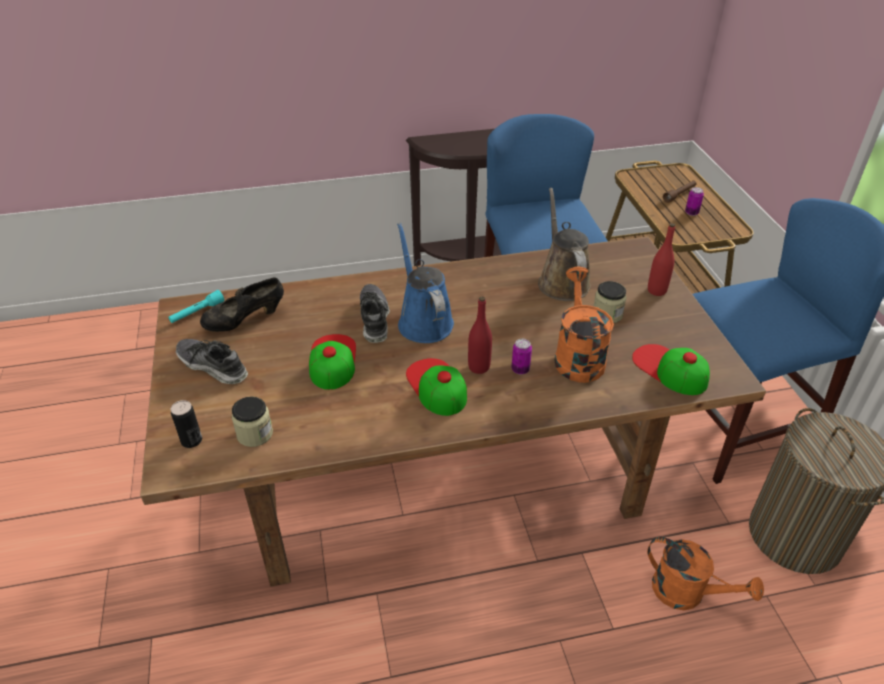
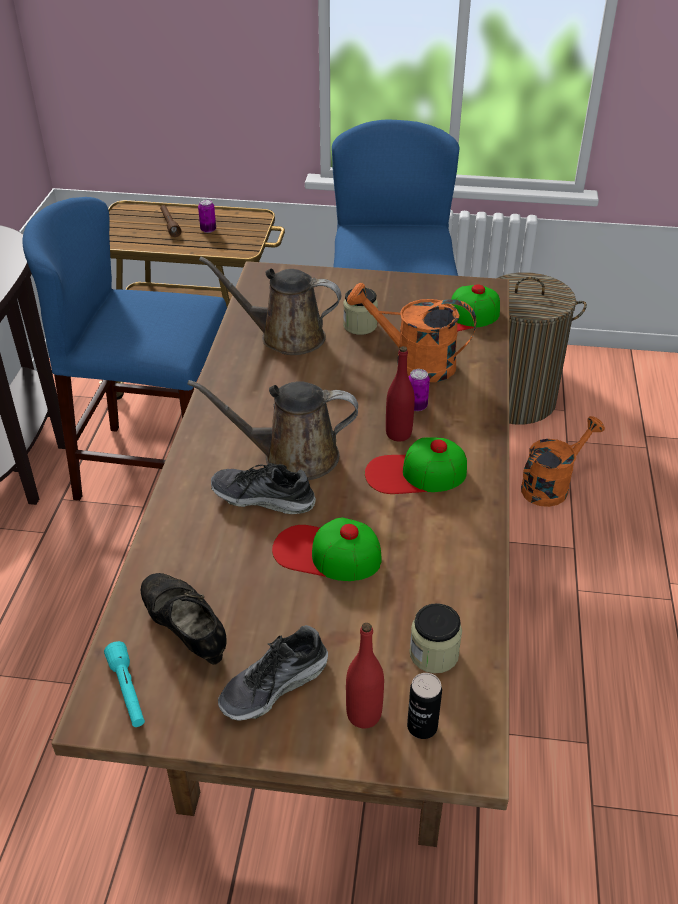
camera: 70 degrees left, 0 degrees up
(245, 320) = (186, 632): black shoe -> black shoe turned 150 degrees clockwise
(423, 321) = (293, 456): blue watering can -> brown watering can
(656, 290) = (340, 285): red bottle -> red bottle (364, 715)

